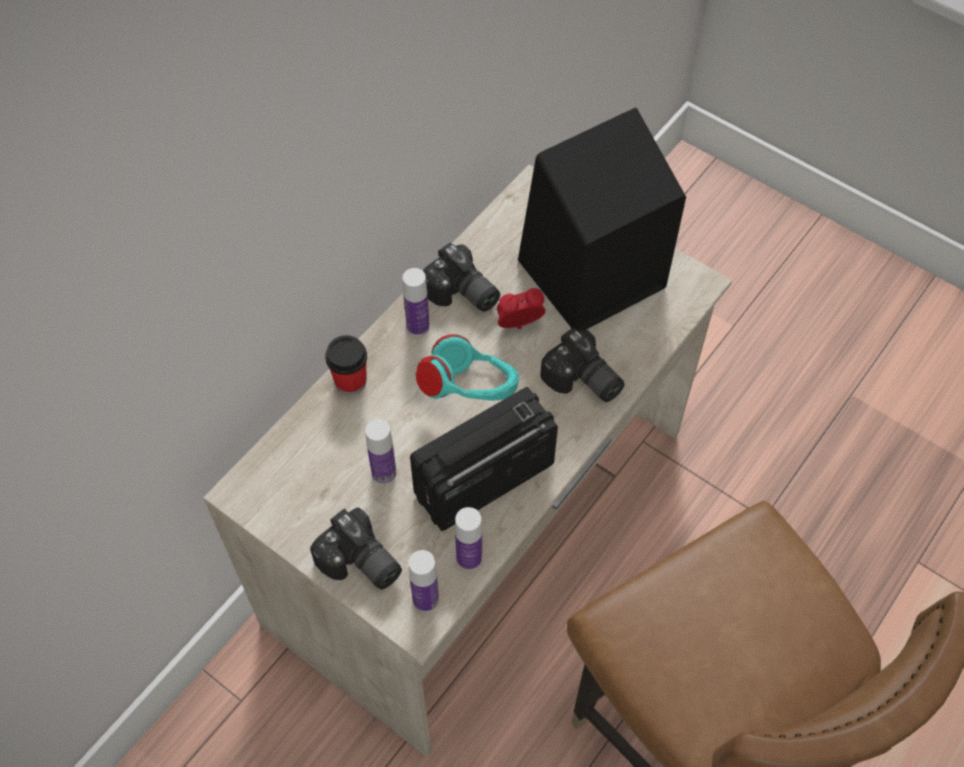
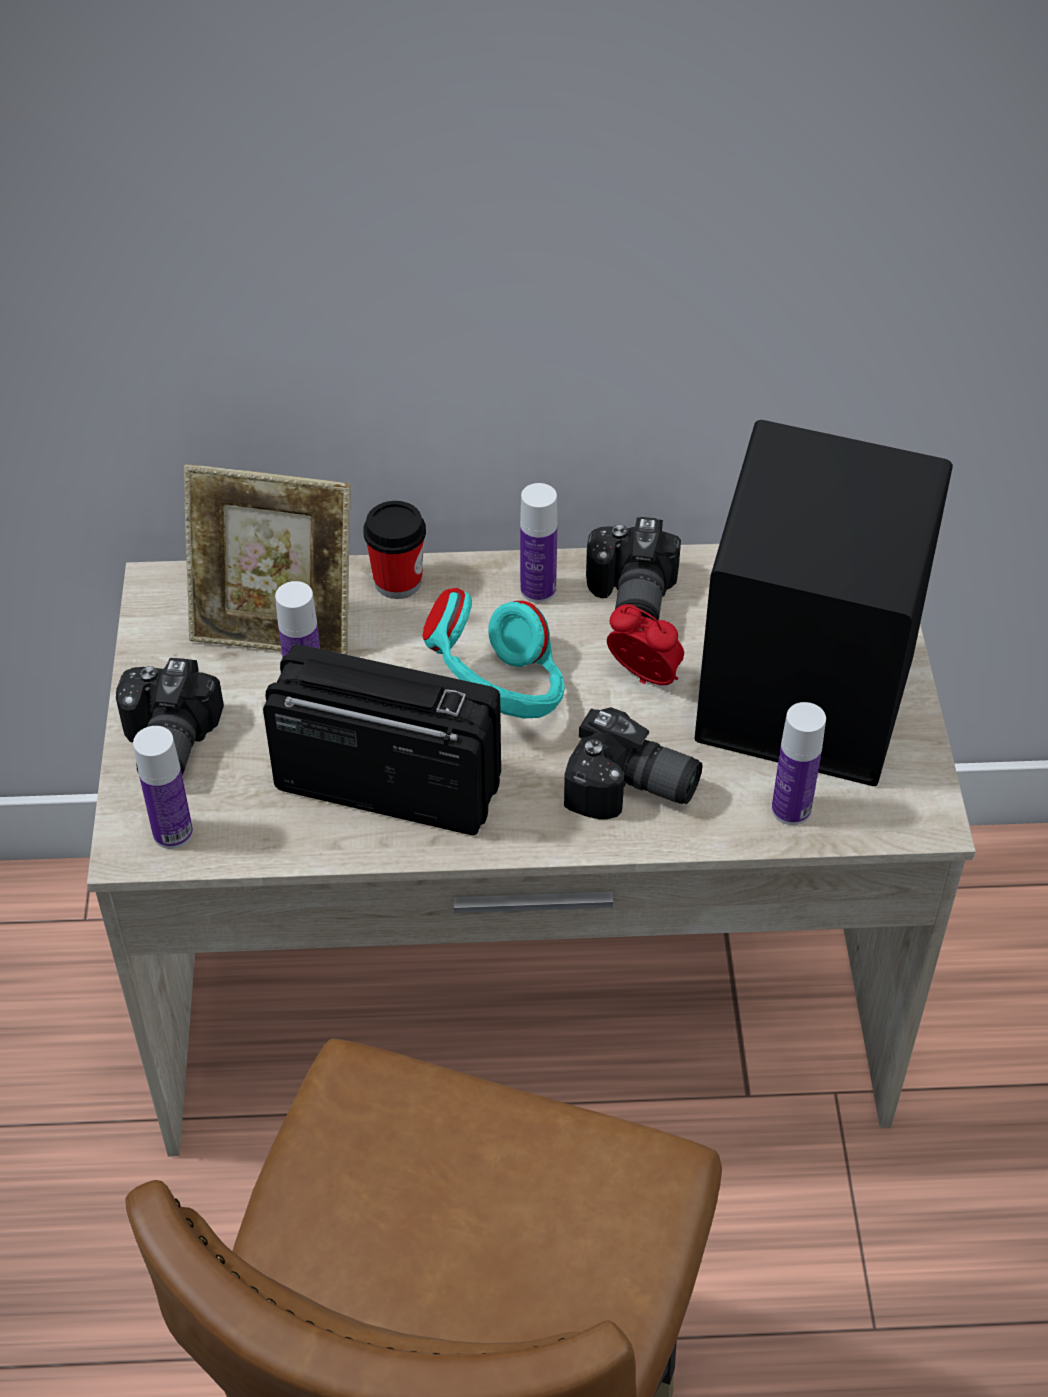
camera: 50 degrees right, 10 degrees down
(327, 458) = (276, 628): none -> picture frame
(469, 558) = (266, 839): bottle -> bottle (791, 809)
(582, 381) = (631, 791): camera -> camera turned 75 degrees counterclockwise

